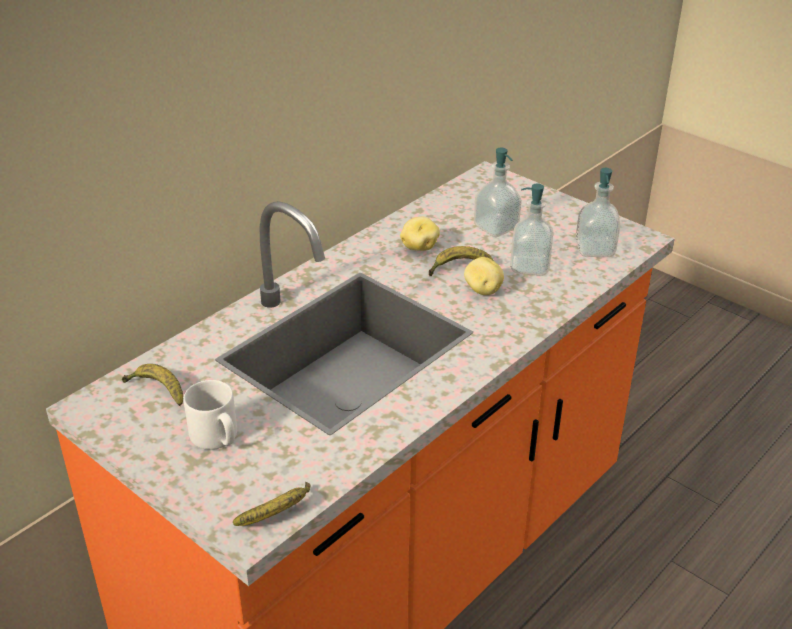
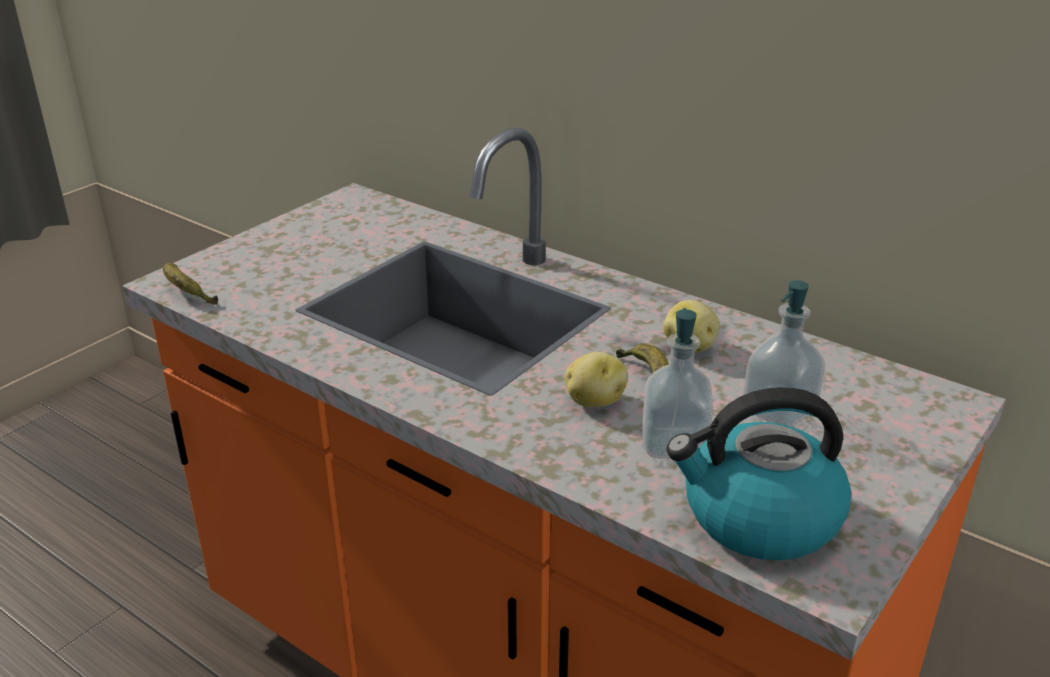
camera: 85 degrees right, 5 degrees down
(157, 390) = (374, 221): banana -> none
(217, 438) = (300, 254): grey mug -> none
(595, 249) = (758, 518): soap dispenser -> kettle

